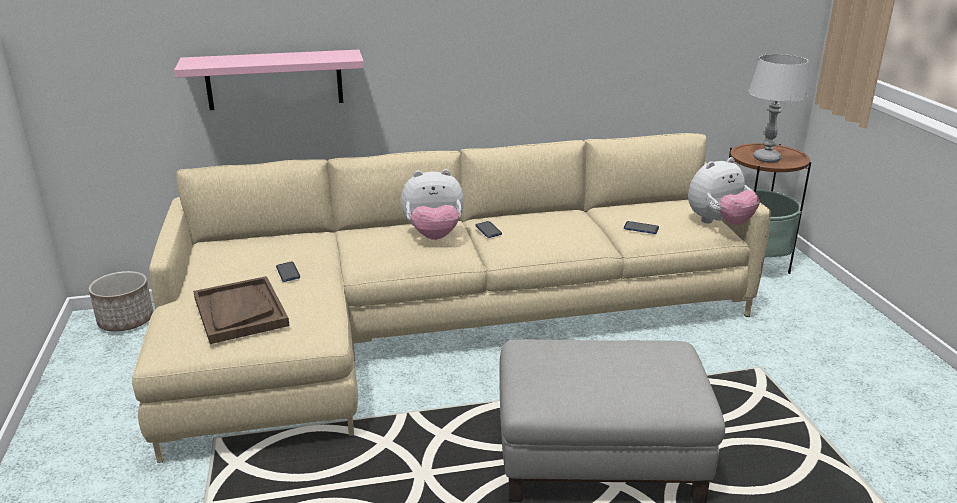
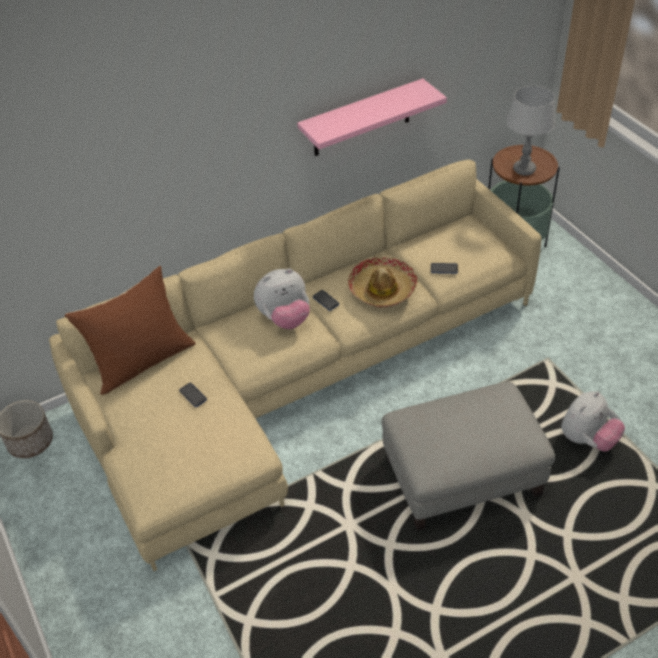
camera: 15 degrees left, 20 degrees up
(240, 312) = (183, 450): brown tray -> none
(258, 242) = (142, 361): none -> brown pillow
(274, 80) = (118, 221): pink shelf -> pink shelf (361, 119)
(559, 231) = (382, 289): none -> hat
(718, 223) = (500, 246): plush toy -> plush toy (587, 439)

